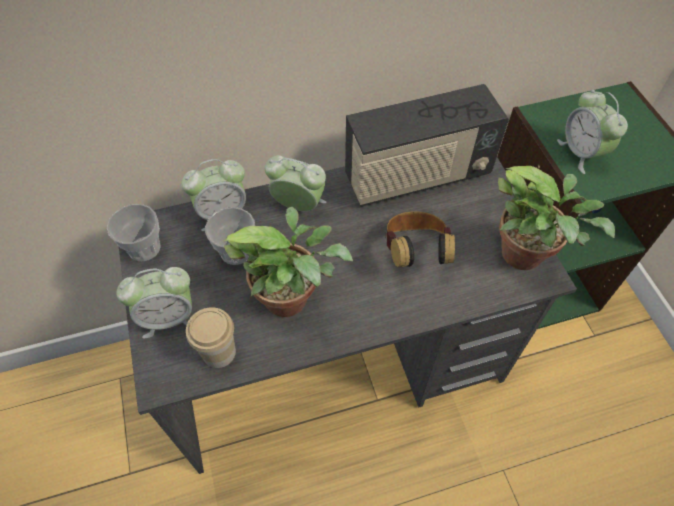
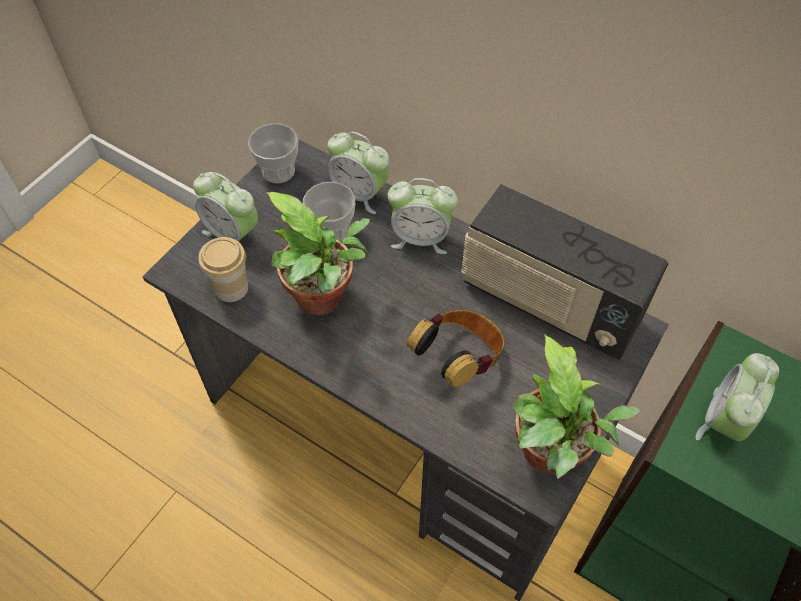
camera: 50 degrees right, 0 degrees up
(298, 205) = (420, 238): alarm clock -> alarm clock turned 120 degrees clockwise

